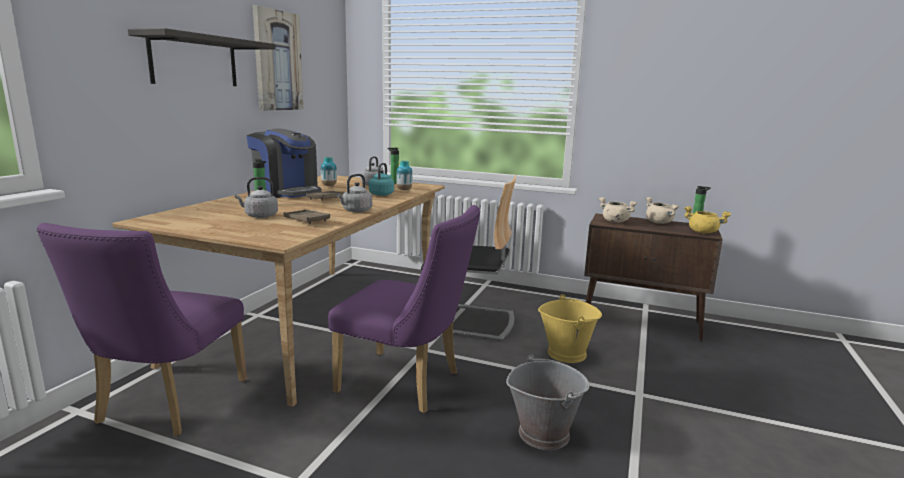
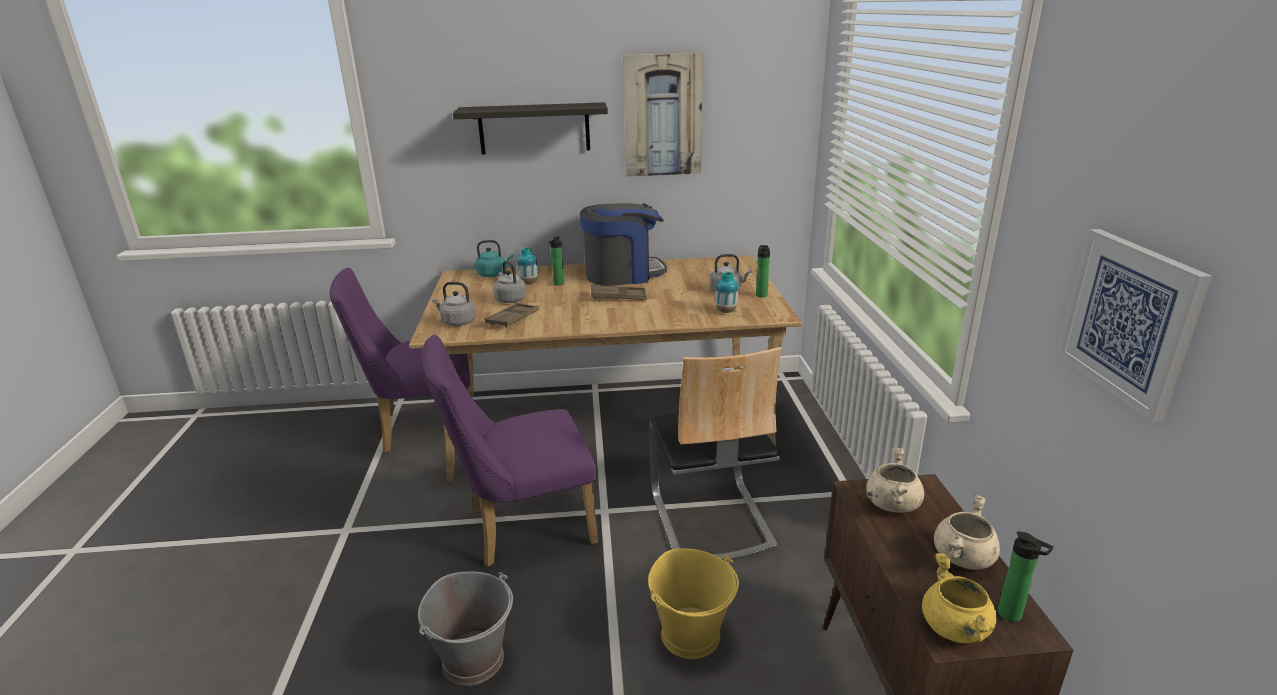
camera: 65 degrees right, 10 degrees up
(287, 192) = (623, 274): coffee machine -> coffee machine turned 120 degrees counterclockwise
(329, 185) = (686, 276): vase -> vase (528, 283)
(356, 211) = (576, 324): grey kettle -> grey kettle (457, 322)
(382, 194) = (680, 309): turquoise kettle -> turquoise kettle (493, 274)
(407, 384) = (521, 527): purple chair -> purple chair turned 75 degrees clockwise
(679, 102) = (1130, 320): none -> picture

